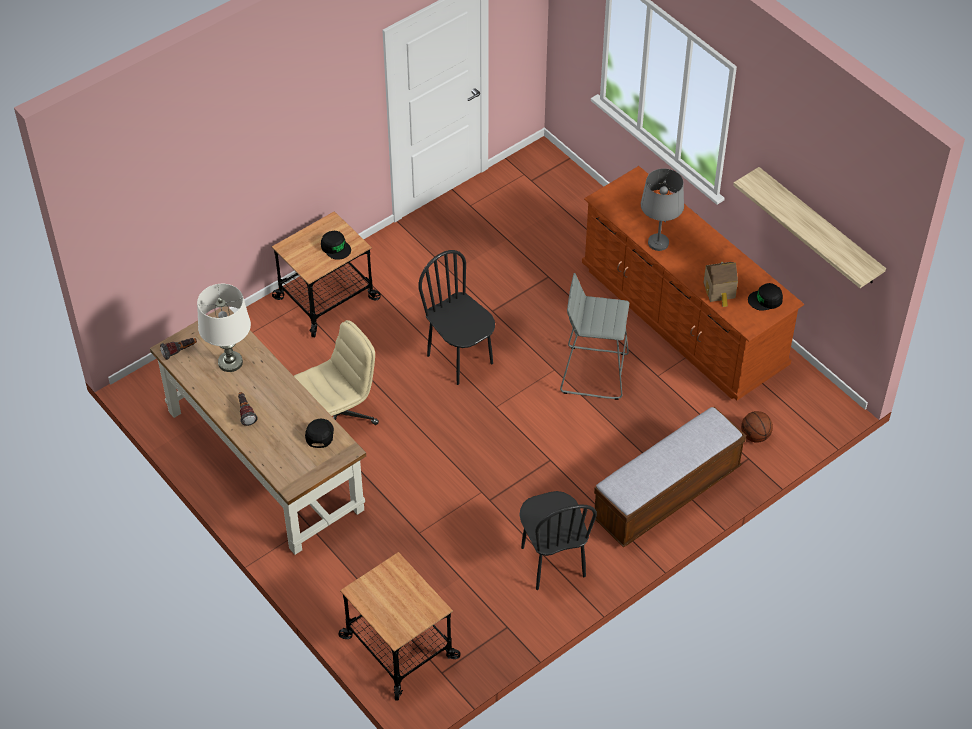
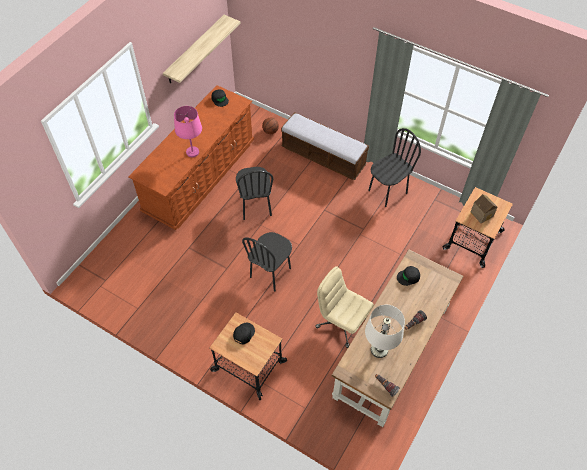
camera: 110 degrees left, 5 degrees up
(594, 372) = (255, 206): grey stool -> black chair
(658, 243) = (192, 152): grey table lamp -> pink table lamp
(720, 291) = (221, 118): toy house -> toy house (482, 213)

